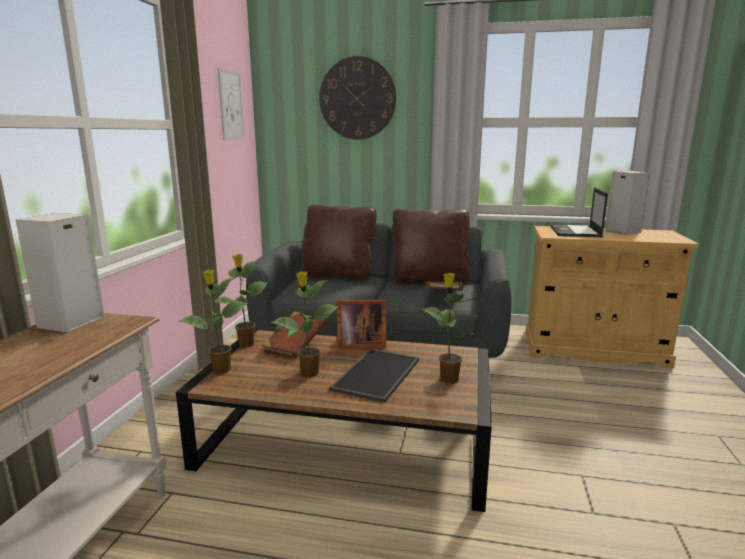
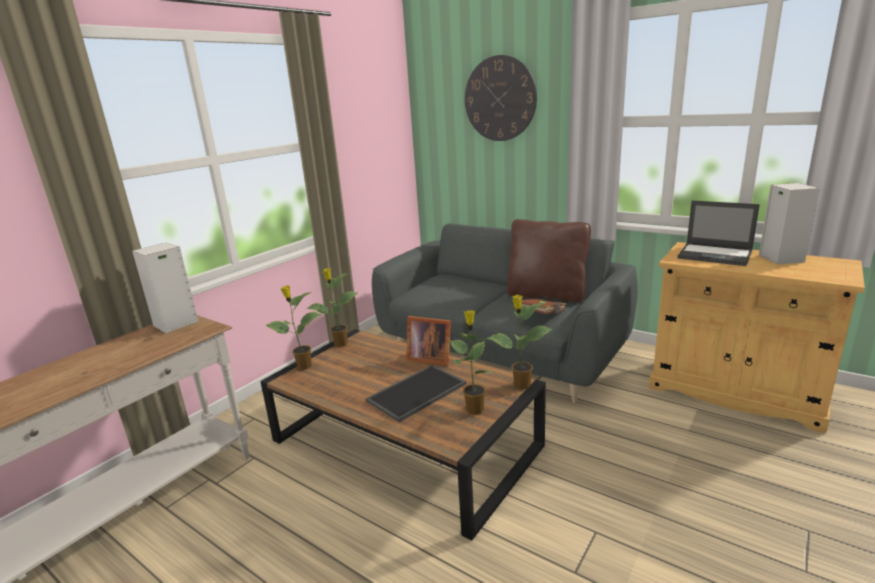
camera: 25 degrees right, 5 degrees up
(231, 105) = (379, 114): picture -> none
(294, 346) = (375, 351): brown book -> none
(309, 373) = (364, 381): potted plant -> potted plant (521, 385)
(339, 275) = (464, 280): brown pillow -> none
(575, 232) = (715, 255): laptop -> laptop turned 90 degrees counterclockwise

